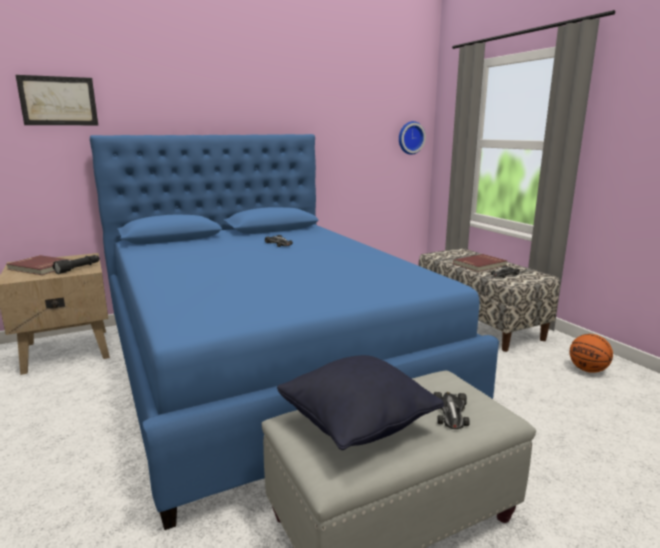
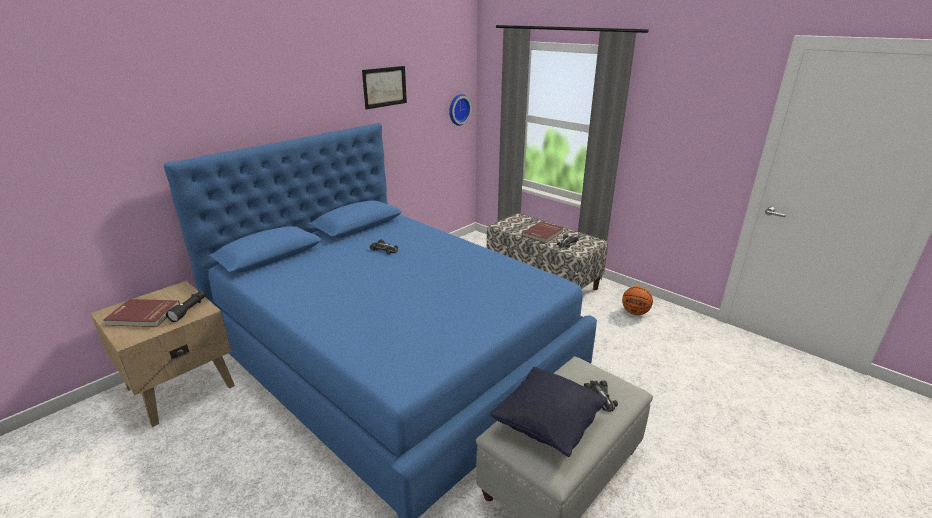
camera: 20 degrees left, 10 degrees up
(58, 101) = (118, 129): picture -> picture (384, 87)

